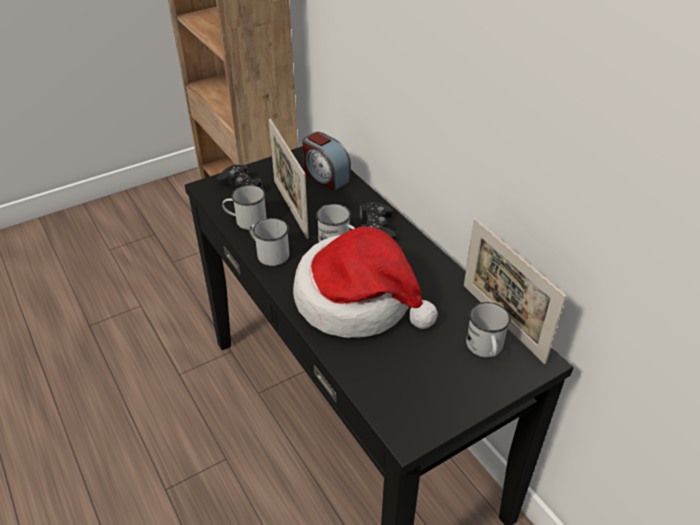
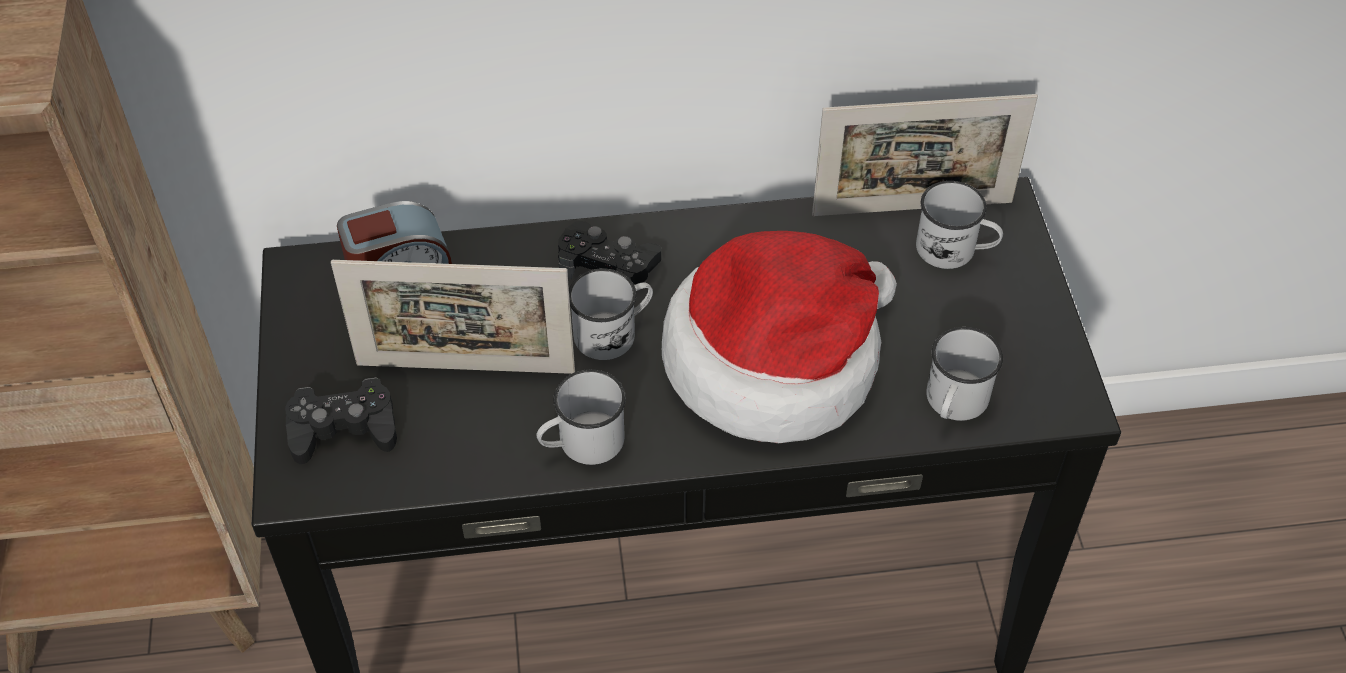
camera: 65 degrees left, 10 degrees up
(246, 221) = (459, 450): white mug -> white mug (953, 404)

